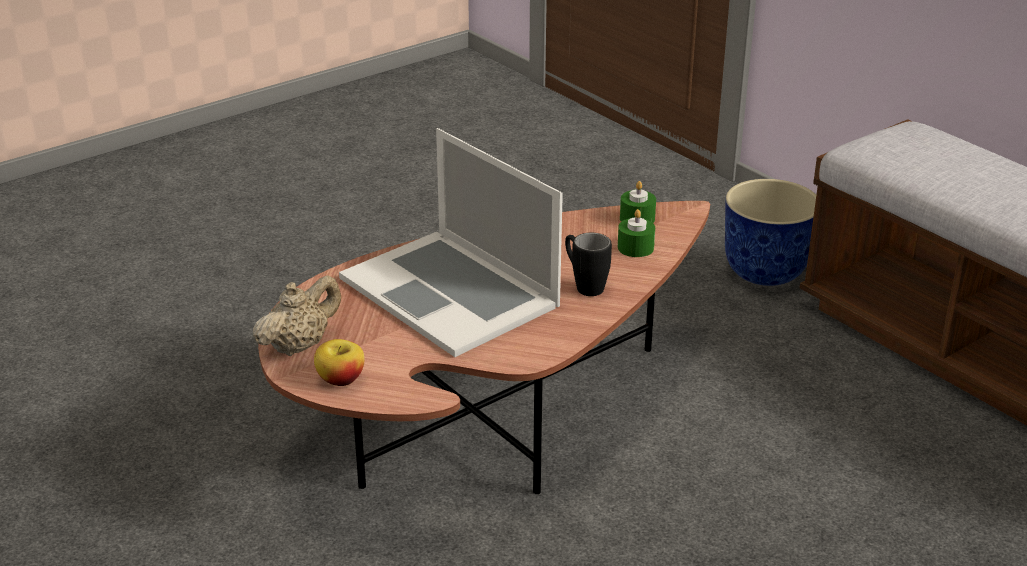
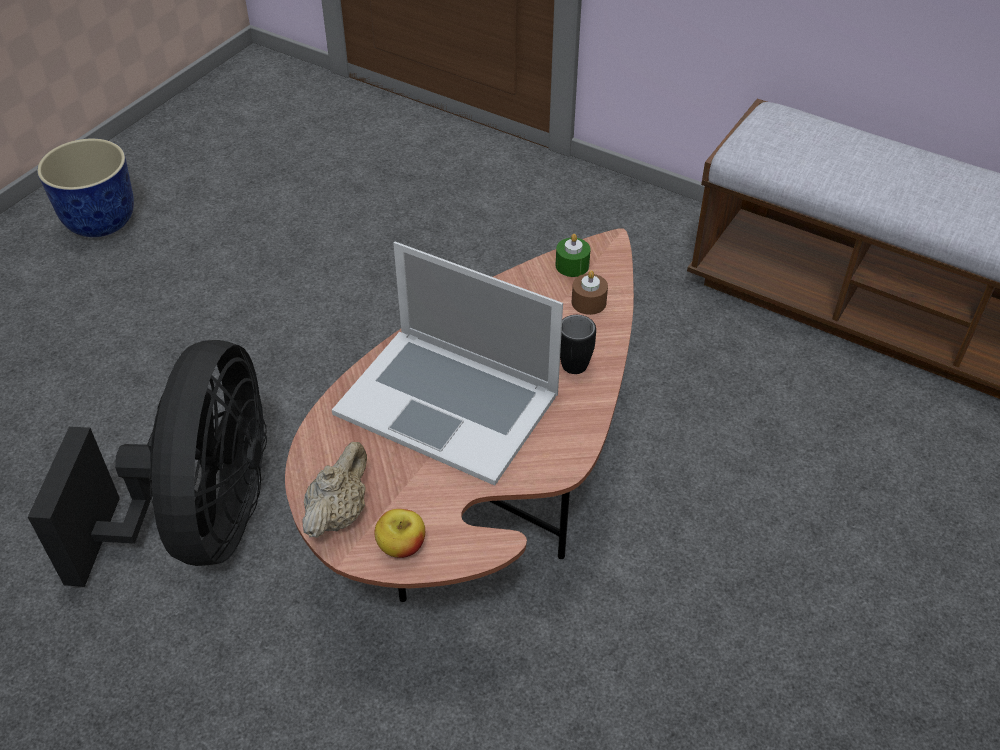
camera: 20 degrees left, 15 degrees up
(213, 386) = (202, 523): none -> black fan
(635, 247) = (588, 302): green candle -> brown candle
(764, 273) = (641, 255): planter -> planter (100, 223)

